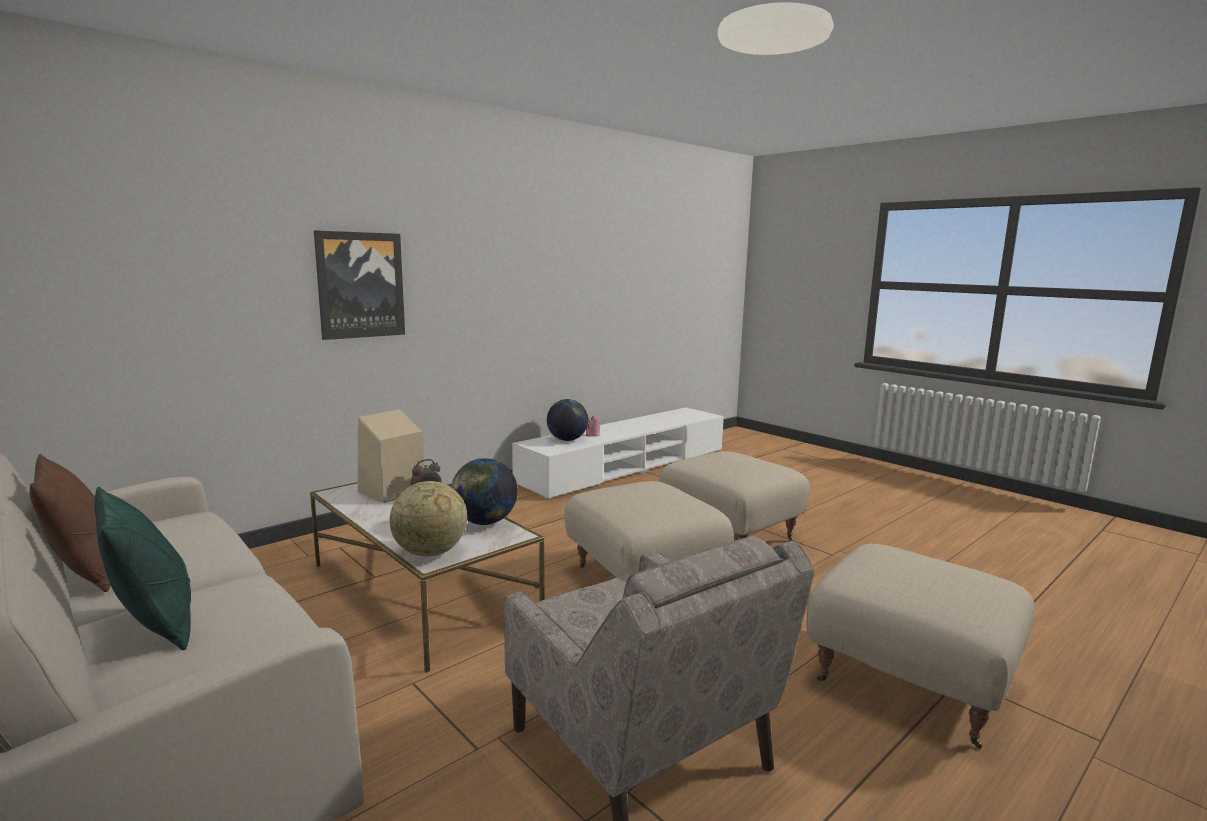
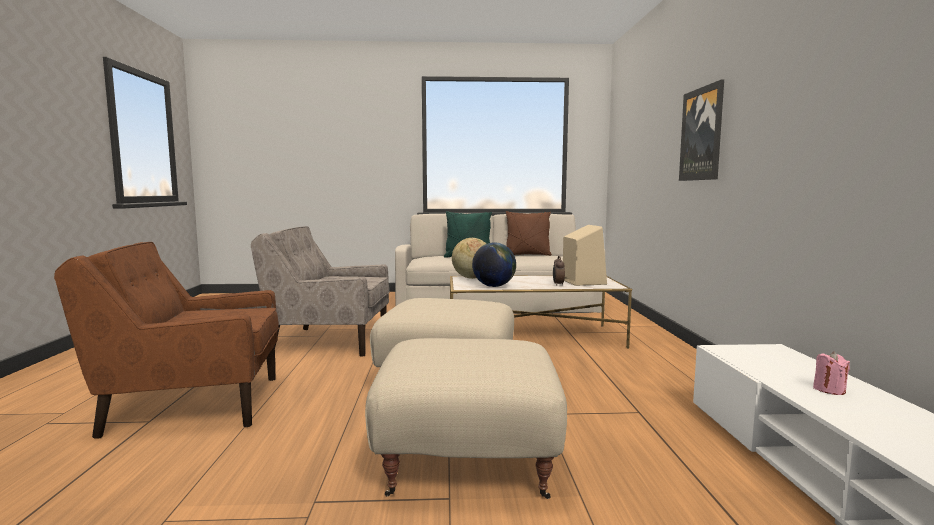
camera: 130 degrees right, 5 degrees down
(567, 440) = (789, 368): globe -> none
(911, 683) = (193, 404): beige ottoman -> brown armchair

